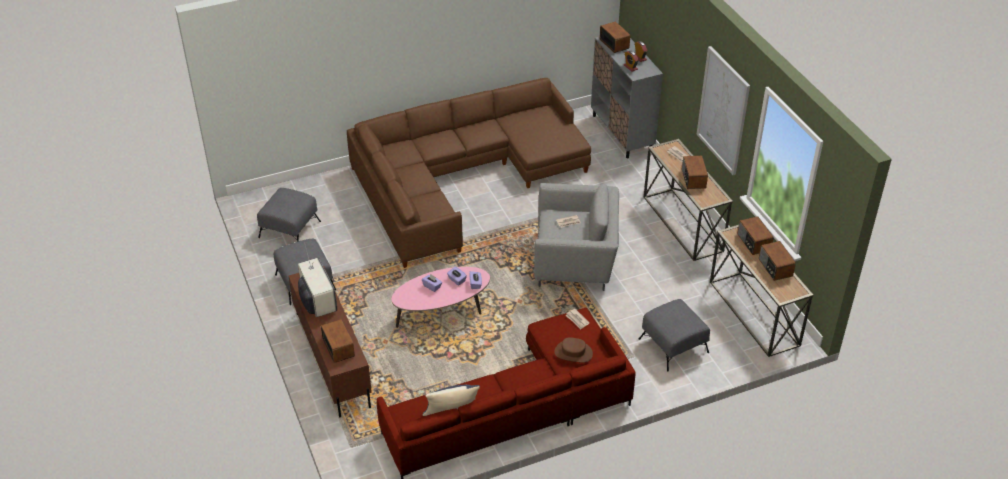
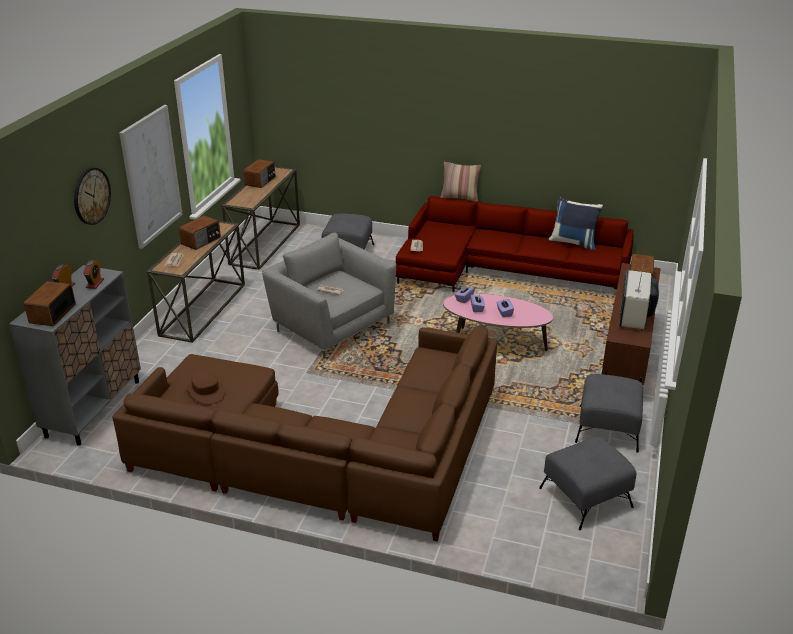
camera: 140 degrees left, 10 degrees down
(573, 353) = (446, 233): brown hat -> brown hat (206, 391)
(593, 371) = (460, 197): none -> pillow
(682, 50) = (91, 196): none -> wall clock
(753, 243) = (245, 195): radio -> none

